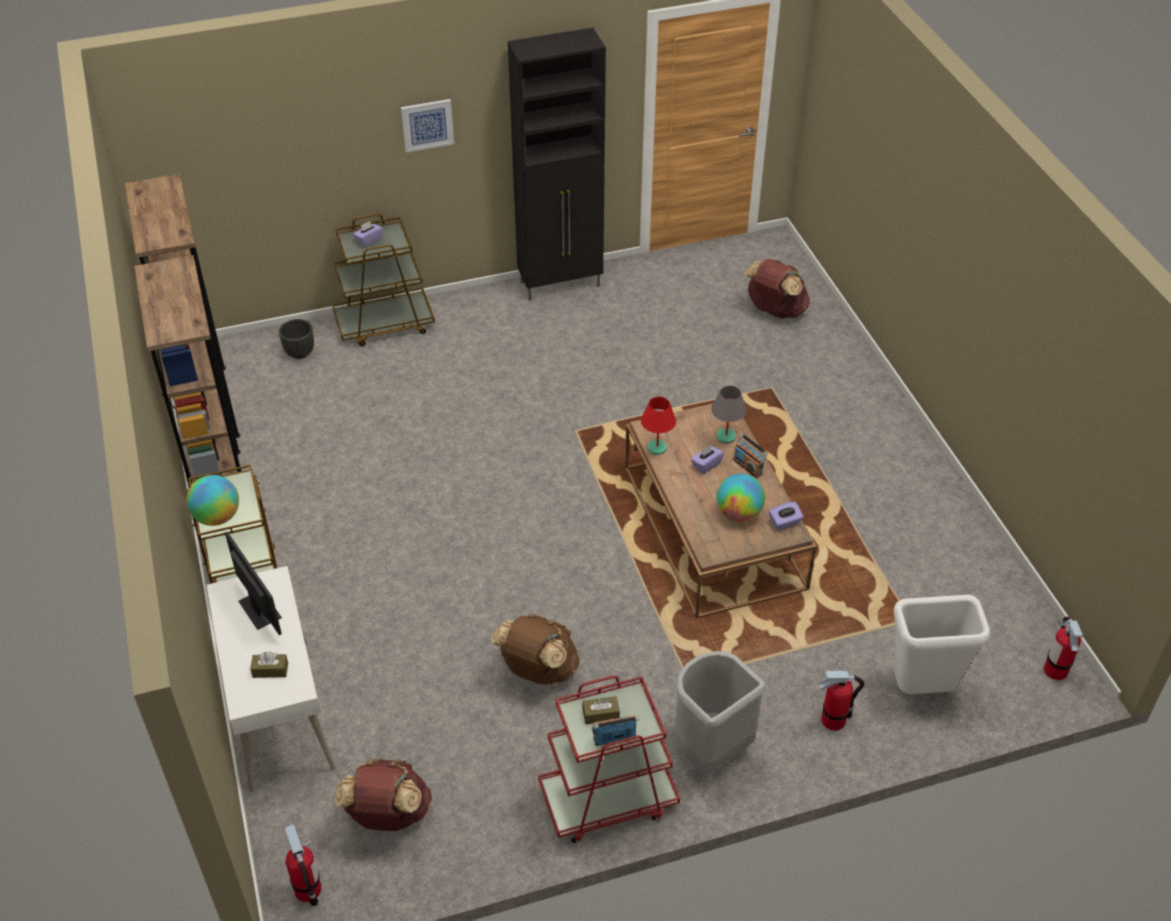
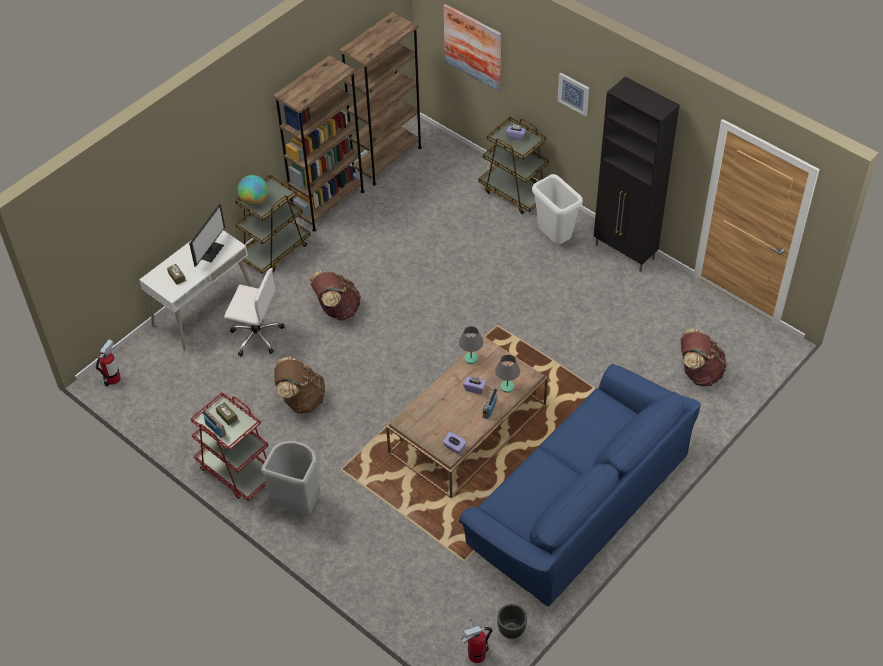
camera: 60 degrees right, 5 degrees up
(245, 168) = (473, 47): none -> picture
(300, 353) = (459, 171): black planter -> black planter (511, 630)
(382, 672) = (256, 335): none -> white office chair
(388, 815) = (171, 386): brown backpack -> brown backpack (337, 309)
(656, 448) = (470, 359): red table lamp -> grey table lamp
(738, 514) = (445, 421): globe -> none
(833, 720) = (358, 551): fire extinguisher -> none
(885, 482) = (577, 501): none -> blue sofa
(922, 689) = (412, 587): white trash can -> white trash can (555, 239)

